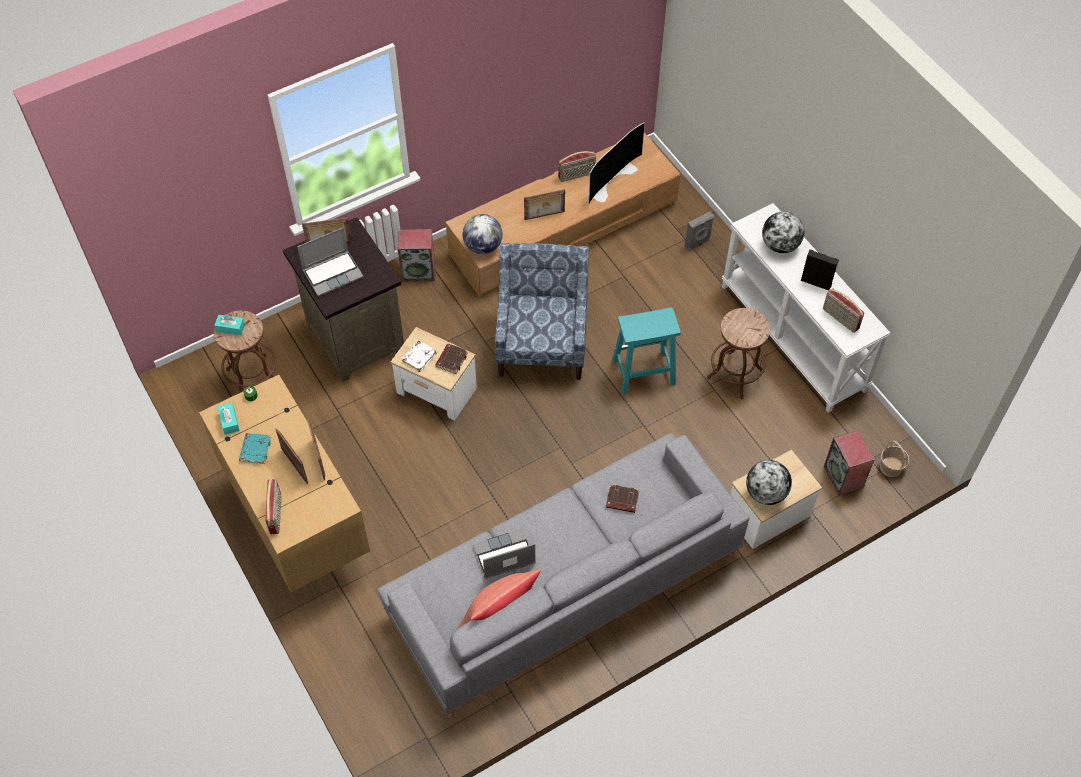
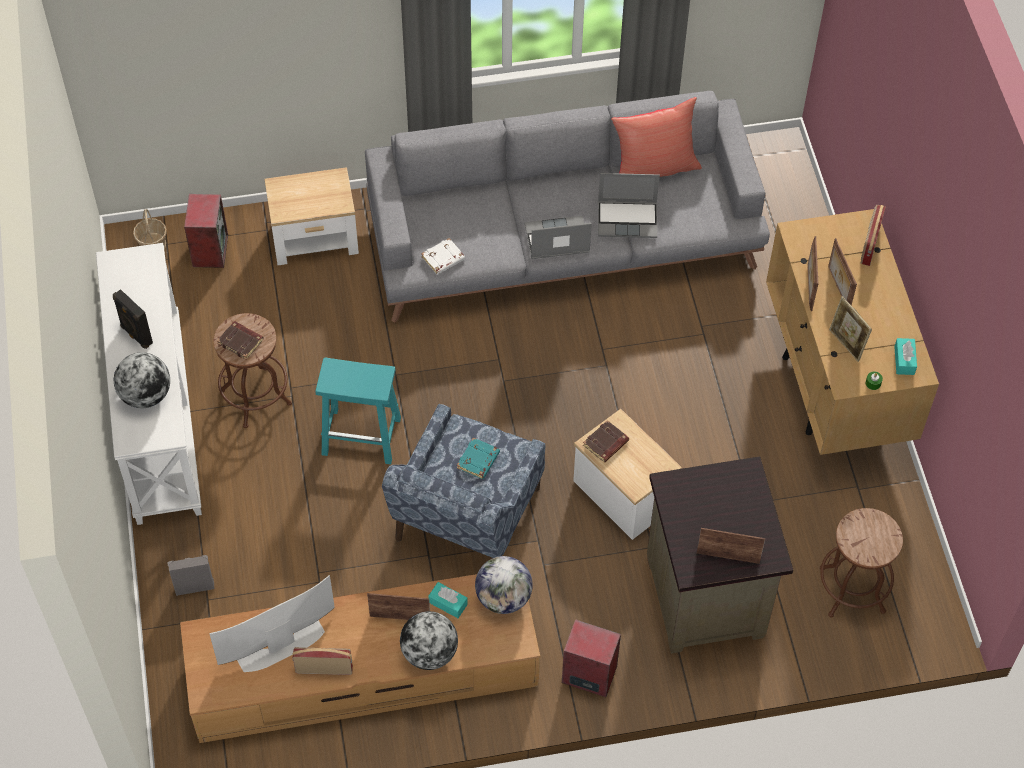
camera: 160 degrees left, 0 degrees up
(230, 328) = (878, 542): turquoise tissue box -> turquoise tissue box (448, 603)
(255, 449) = (880, 320): turquoise book -> turquoise book (478, 461)
(278, 420) = (846, 344): none -> picture frame
(333, 273) = (734, 512): laptop -> laptop (556, 240)
(419, 357) = (645, 460): white book -> white book (443, 259)
(621, 500) = (479, 233): brown book -> brown book (241, 342)
(765, 493) = (326, 190): globe -> globe (429, 653)
(840, 319) = (140, 283): radio -> none

